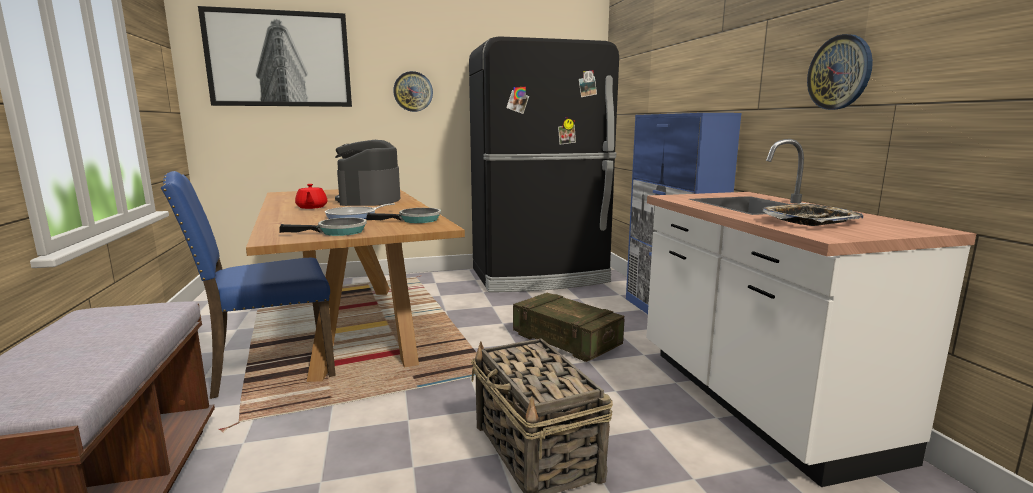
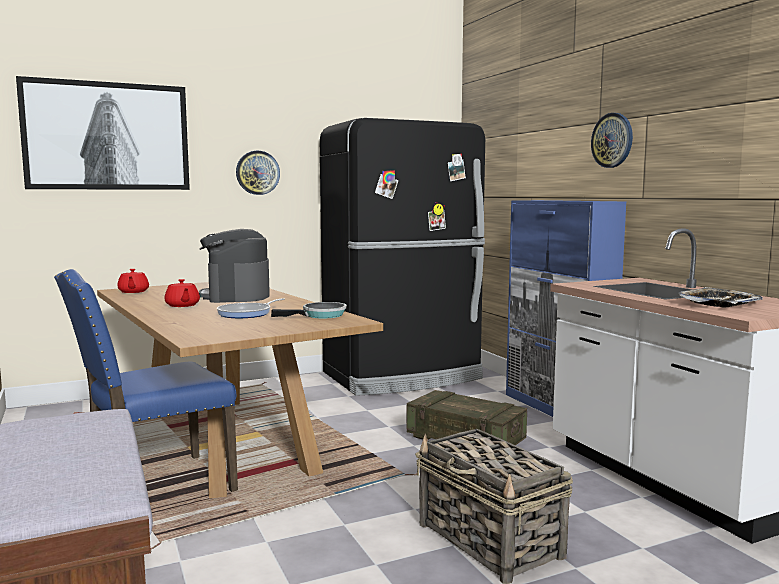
camera: 10 degrees left, 5 degrees down
(292, 194) = (133, 292): none -> red teapot
(338, 232) = (256, 330): frying pan -> none
(839, 72) = (722, 169): wall clock -> wall clock (612, 140)

